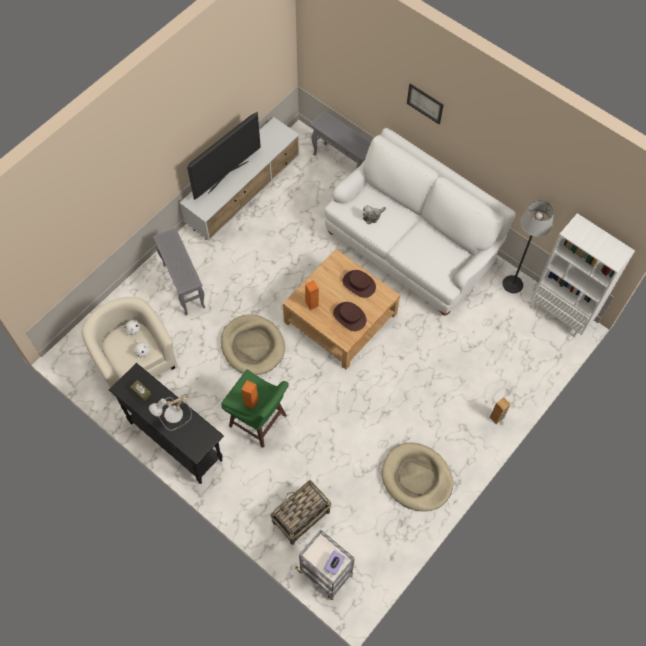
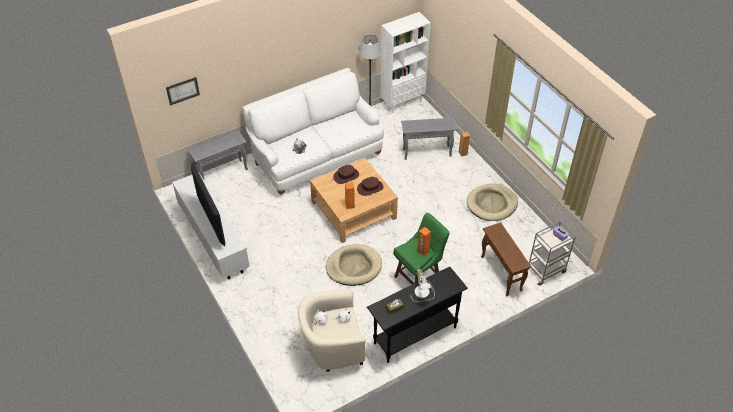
camera: 70 degrees left, 15 degrees down
(184, 286) = (279, 297): grey side table -> grey side table (427, 152)
(300, 517) = (501, 273): basket -> brown side table
(425, 103) = (262, 58): picture -> picture (182, 90)

